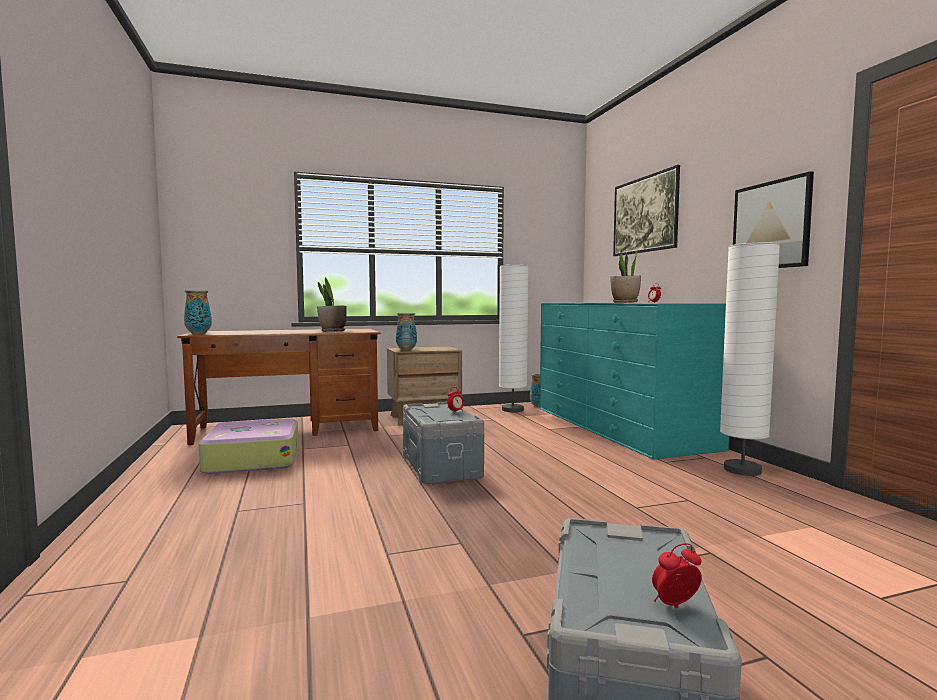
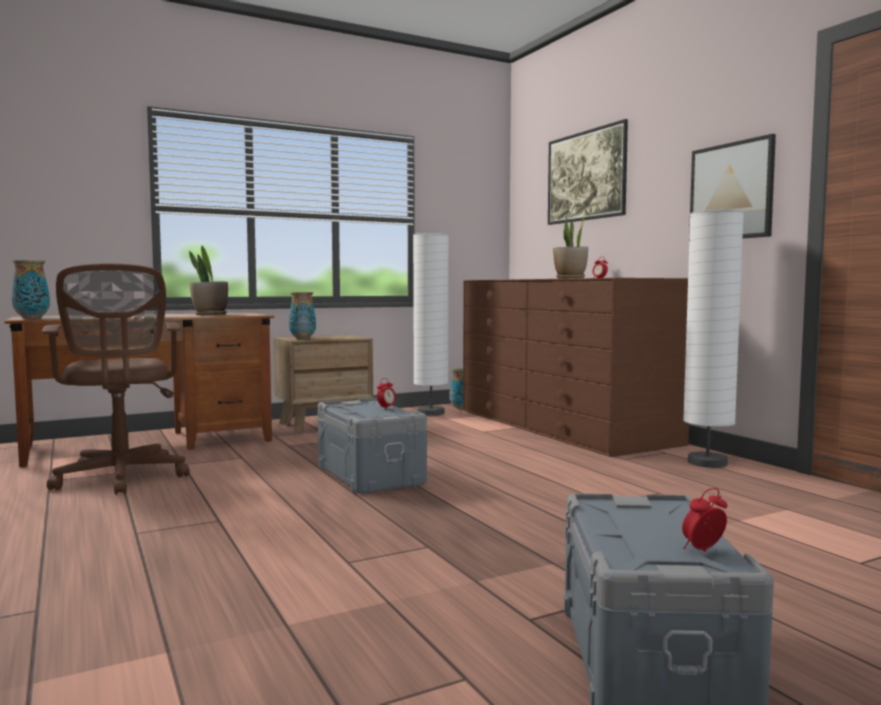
camera: 10 degrees left, 0 degrees up
(252, 459) = (121, 478): suitcase -> brown office chair
(618, 426) = (561, 426): turquoise dresser -> brown dresser

